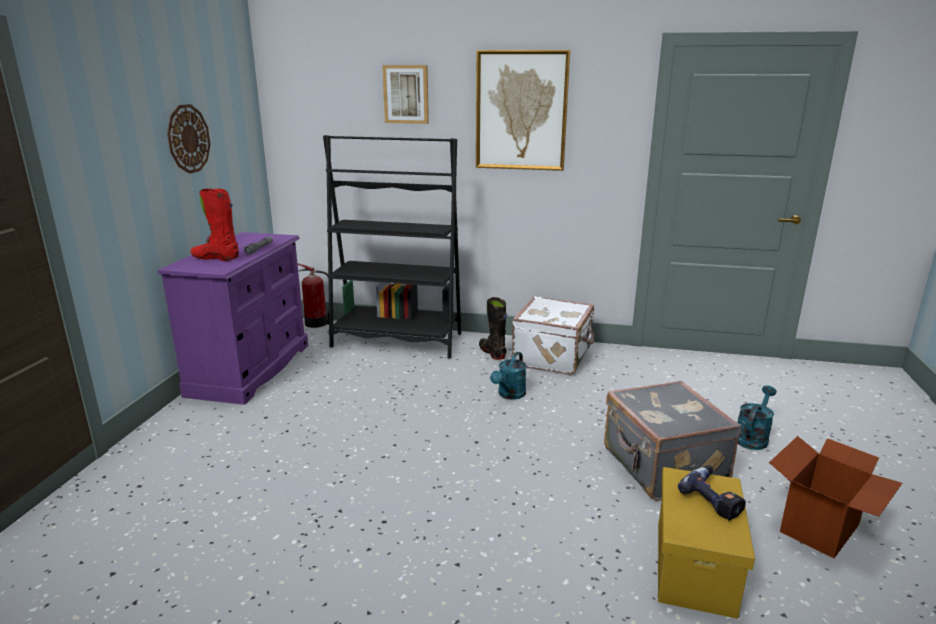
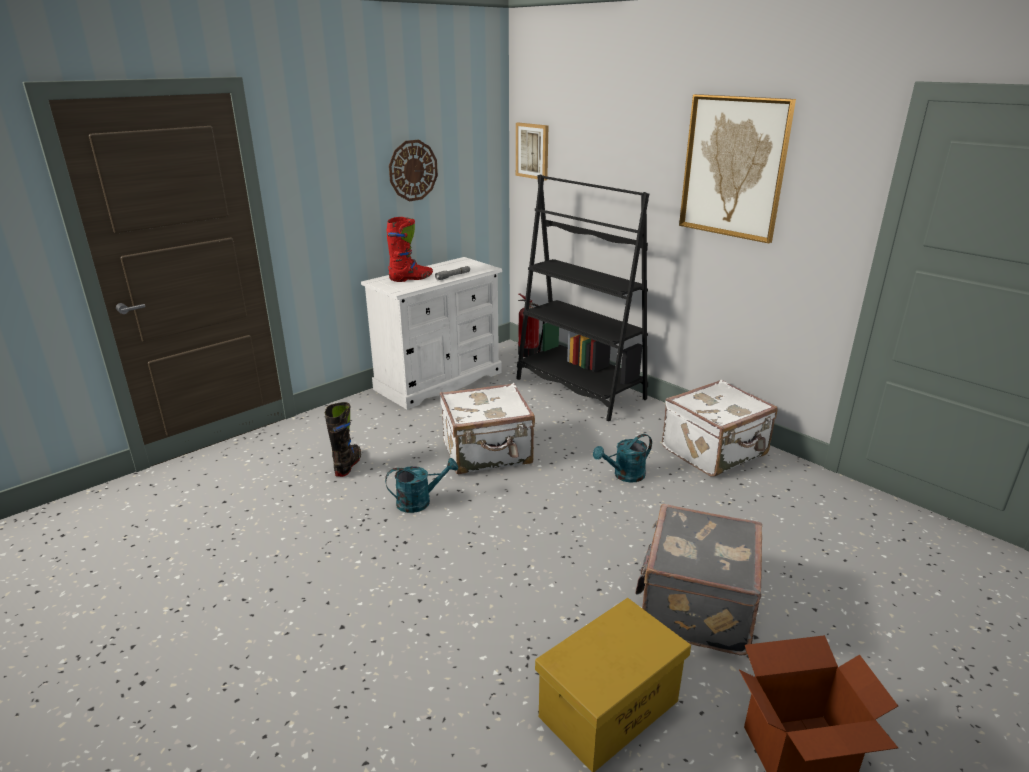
camera: 35 degrees right, 5 degrees up
(216, 258) = (411, 278): red boot -> red boot turned 105 degrees clockwise
(251, 369) = (439, 381): purple dresser -> white dresser
(374, 416) = (488, 453): none -> white suitcase
(406, 94) = (625, 138): picture -> picture (532, 151)
(492, 353) = (656, 428): black boot -> black boot (348, 465)
(714, 498) = (635, 649): power drill -> none
(752, 437) = (847, 623): turquoise watering can -> turquoise watering can (420, 501)

